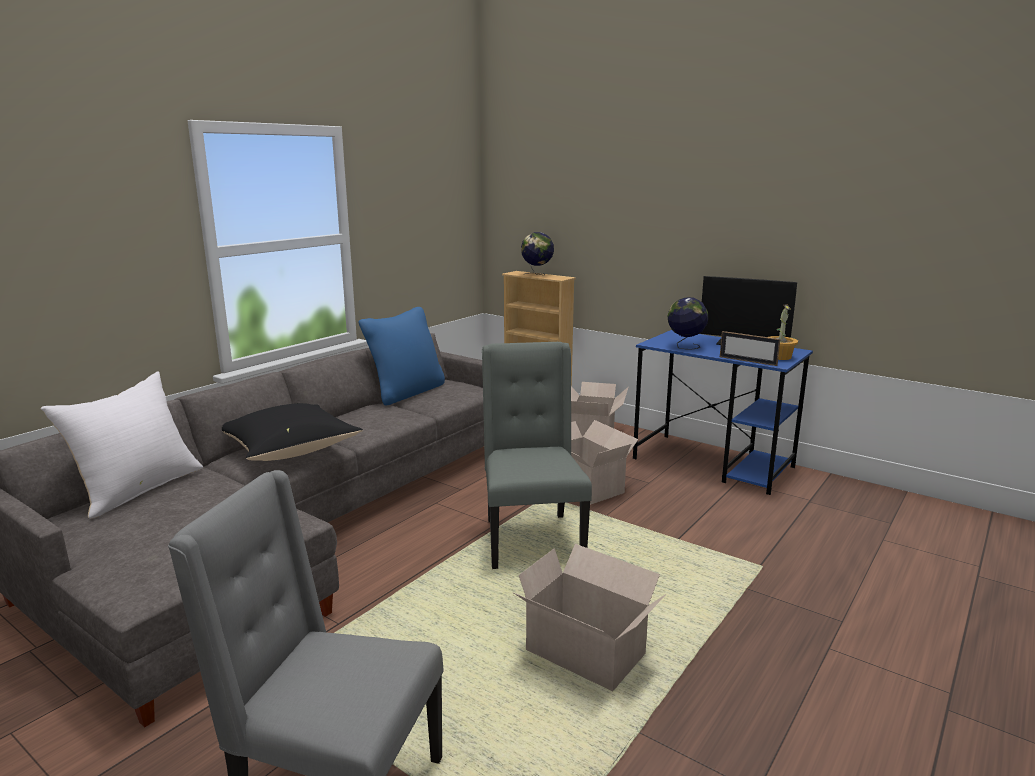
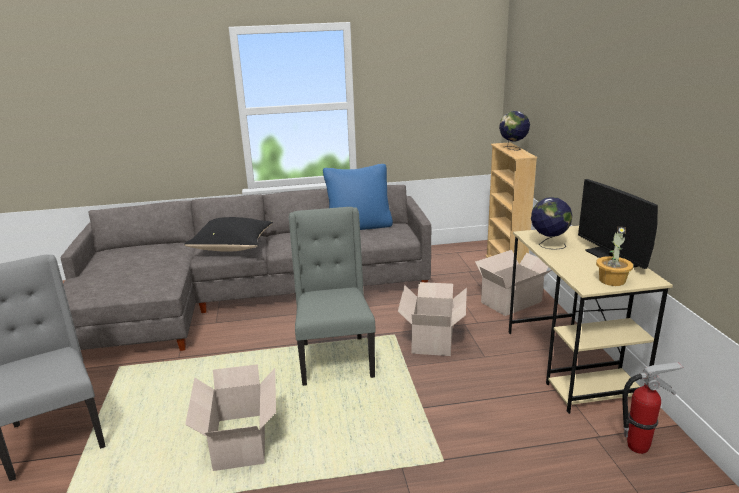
camera: 45 degrees right, 5 degrees up
(138, 489) = (148, 246): white pillow -> none
(531, 539) = (335, 359): grey chair -> grey chair turned 45 degrees counterclockwise
(713, 463) = (571, 364): blue desk -> beige desk
(747, 361) = (567, 275): picture frame -> none
(838, 495) = (639, 447): none -> fire extinguisher

